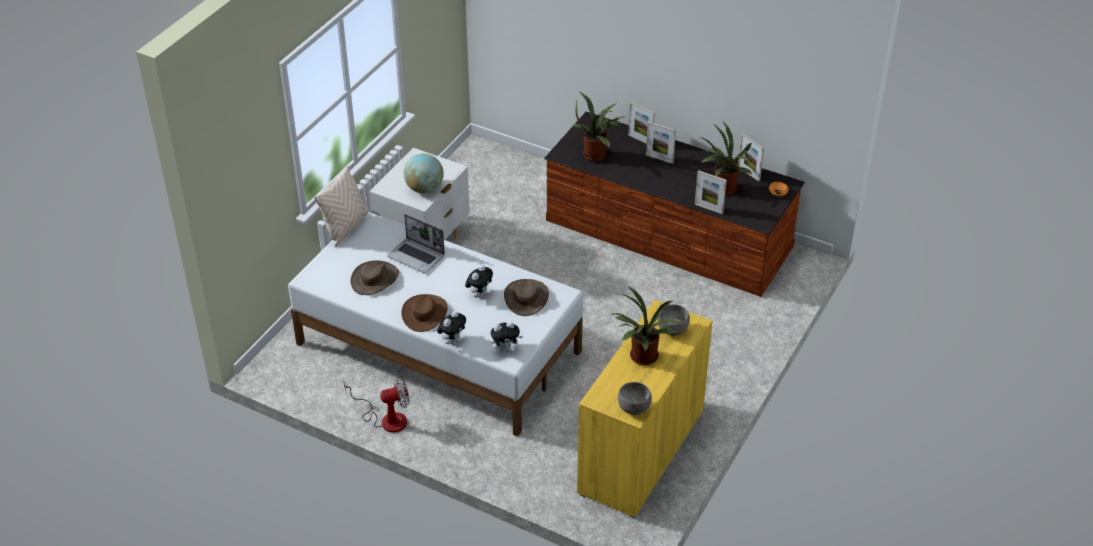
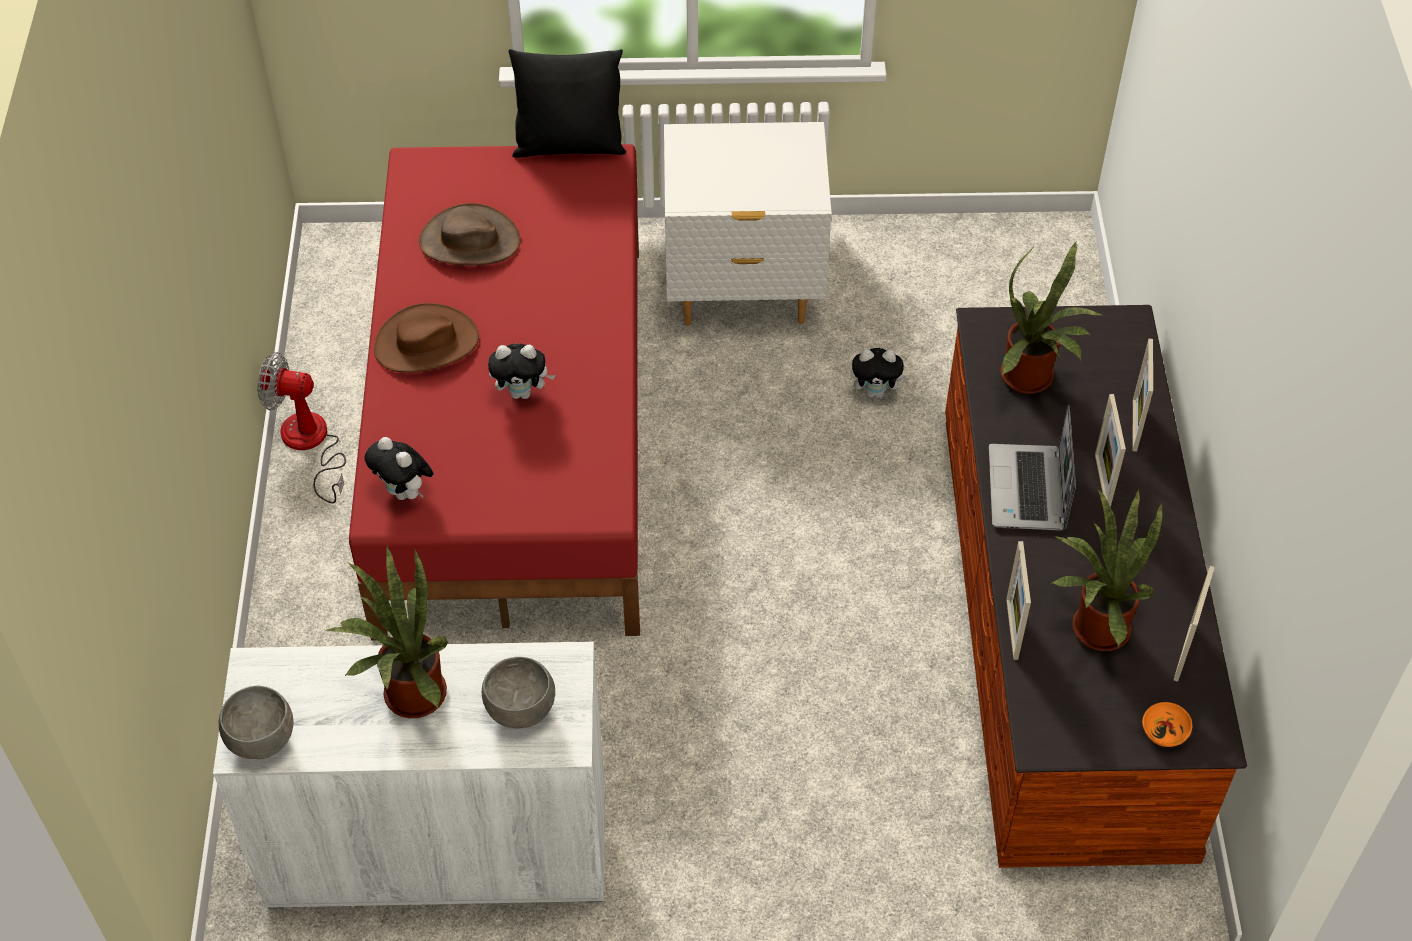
camera: 60 degrees right, 10 degrees up
(345, 228) = (569, 146): beige pillow -> black pillow
(386, 419) = (310, 445): fan -> fan turned 150 degrees clockwise
(417, 256) = (563, 266): laptop -> laptop (1028, 490)
(424, 189) = (724, 188): globe -> none
(438, 346) = (517, 430): white bed -> red bed
(452, 340) = (381, 411): plush toy -> plush toy (876, 392)
(526, 297) = (557, 461): brown hat -> none
(641, 452) = (438, 846): yellow cabinet -> white cabinet

